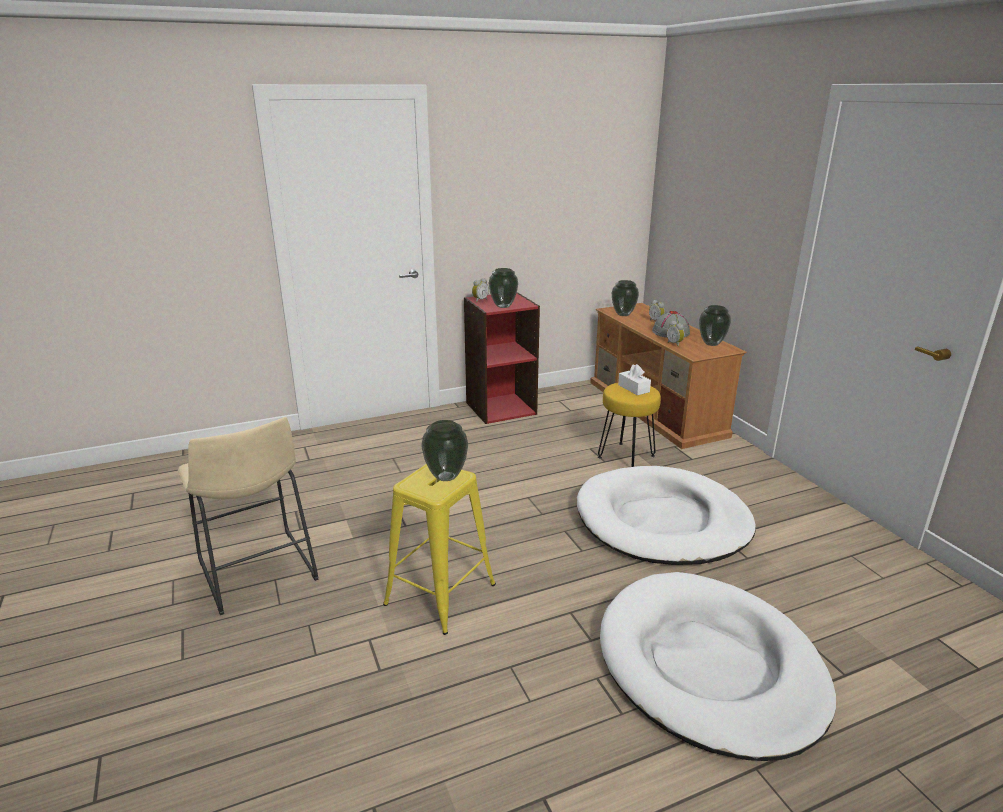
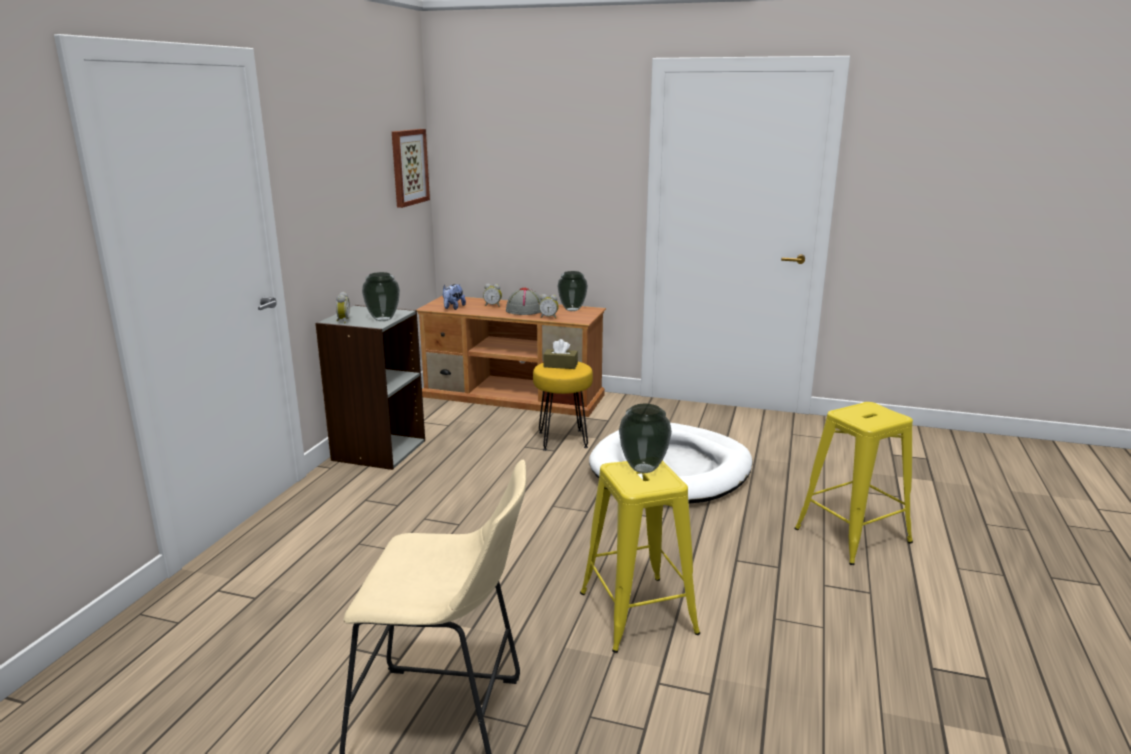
camera: 50 degrees left, 5 degrees down
(500, 408) = (378, 450): red bookcase -> grey bookcase
(617, 183) = (408, 167): none -> picture
(623, 315) = (453, 308): vase -> plush toy
(633, 388) = (560, 365): white tissue box -> brown tissue box
(709, 667) = (852, 535): white dog bed -> yellow stool

